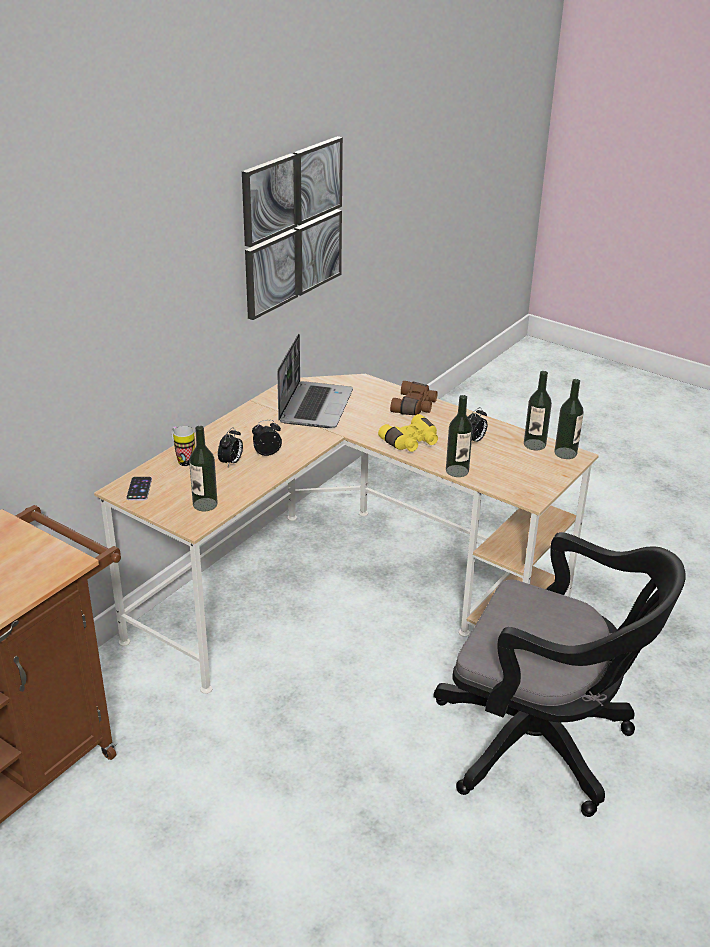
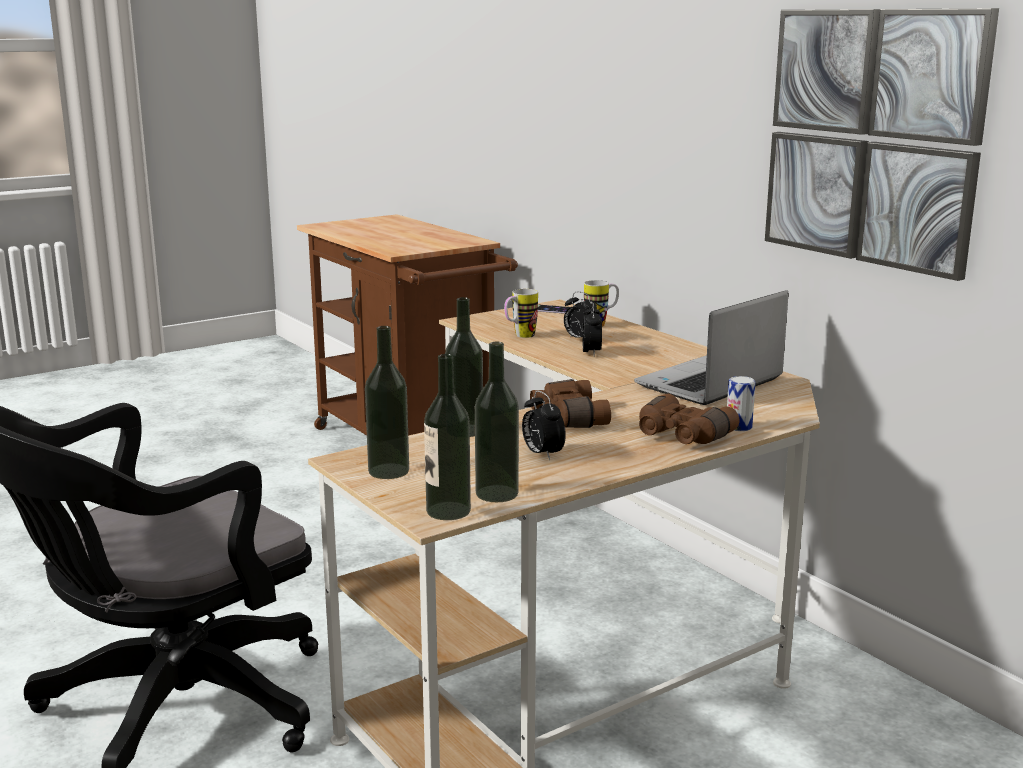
camera: 110 degrees right, 15 degrees down
(205, 504) = (500, 326): bottle -> bottle (388, 471)
(234, 489) = (520, 336): none -> mug
(315, 406) = (709, 383): laptop -> laptop turned 105 degrees clockwise
(388, 392) = (738, 426): none -> can
(411, 442) = (566, 418): yellow binoculars -> brown binoculars

